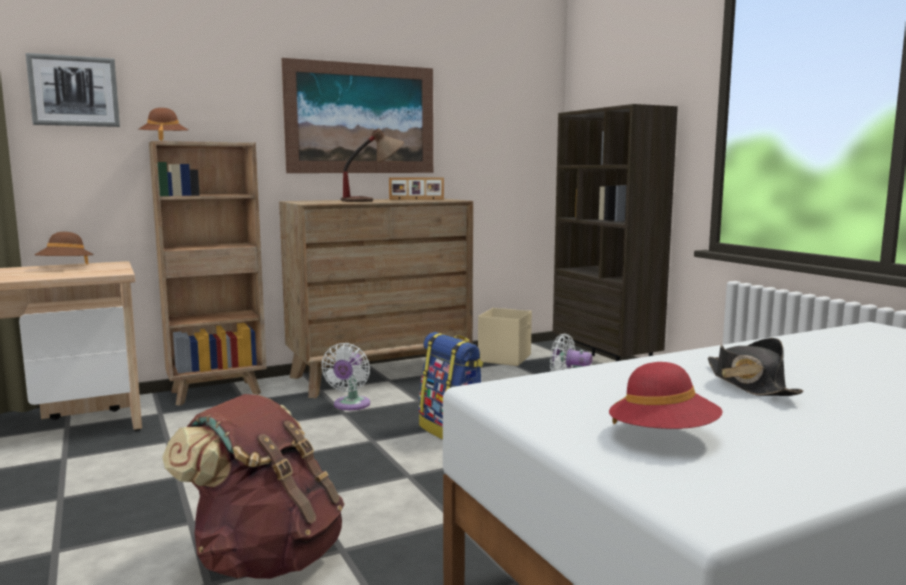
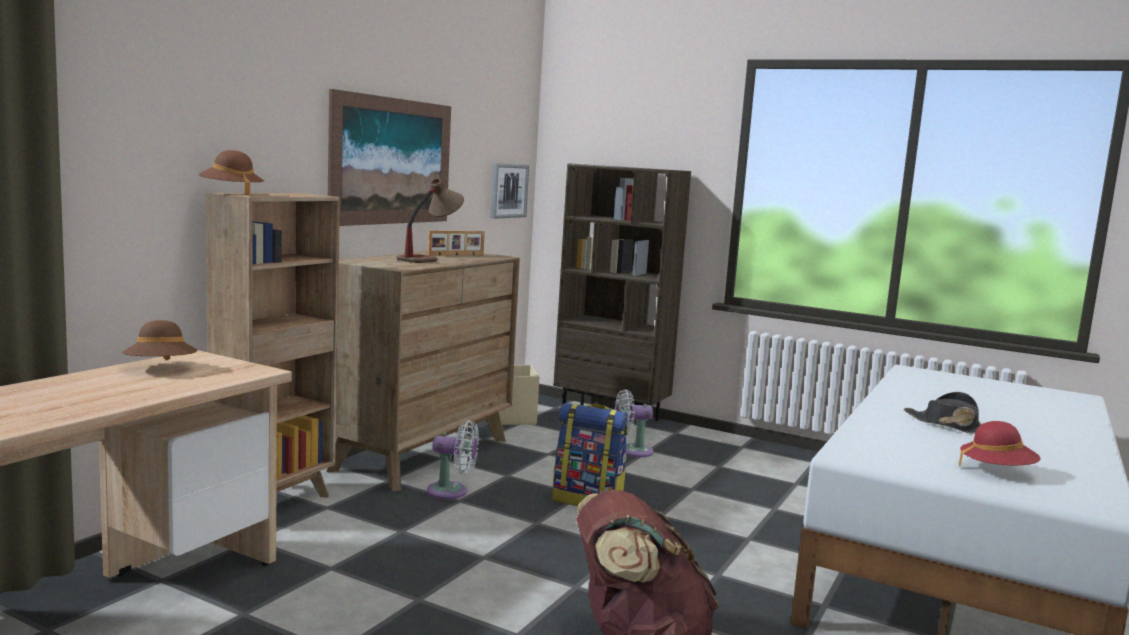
camera: 35 degrees left, 0 degrees up
(74, 91) = (123, 123): picture -> picture (508, 190)
(350, 405) = (452, 492): white fan -> white fan turned 60 degrees counterclockwise

